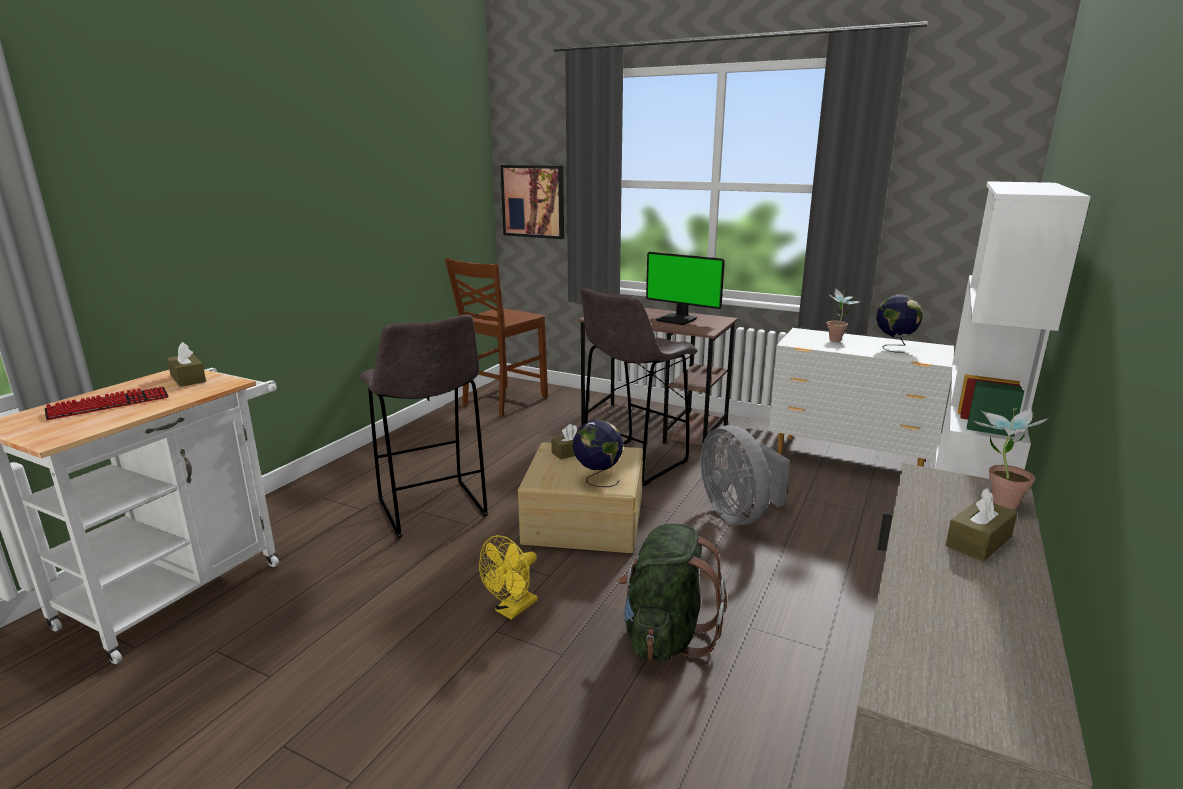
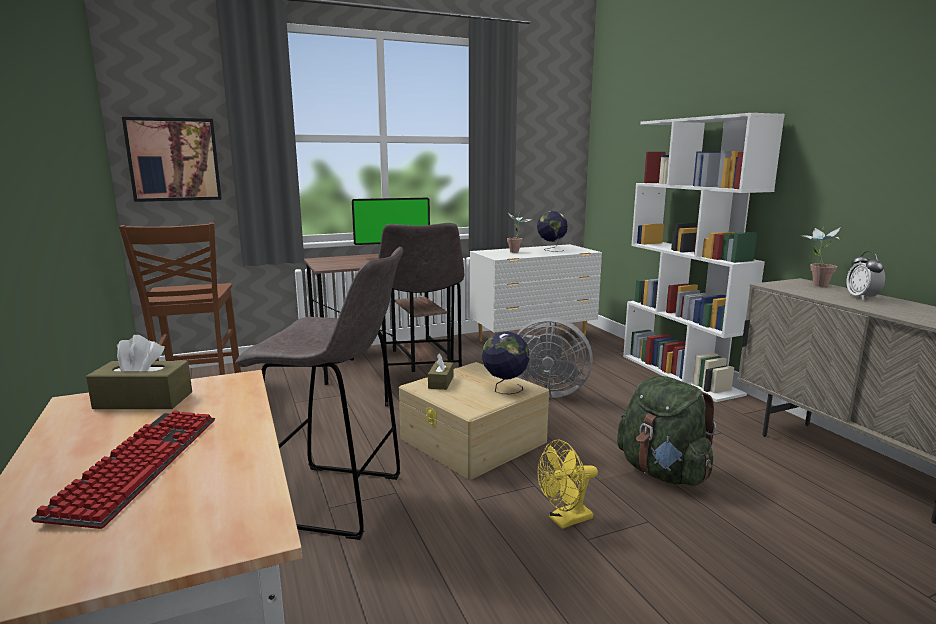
camera: 50 degrees left, 5 degrees down
(512, 610) = (565, 520): yellow fan -> yellow fan turned 75 degrees clockwise
(978, 541) = (862, 298): brown tissue box -> alarm clock

